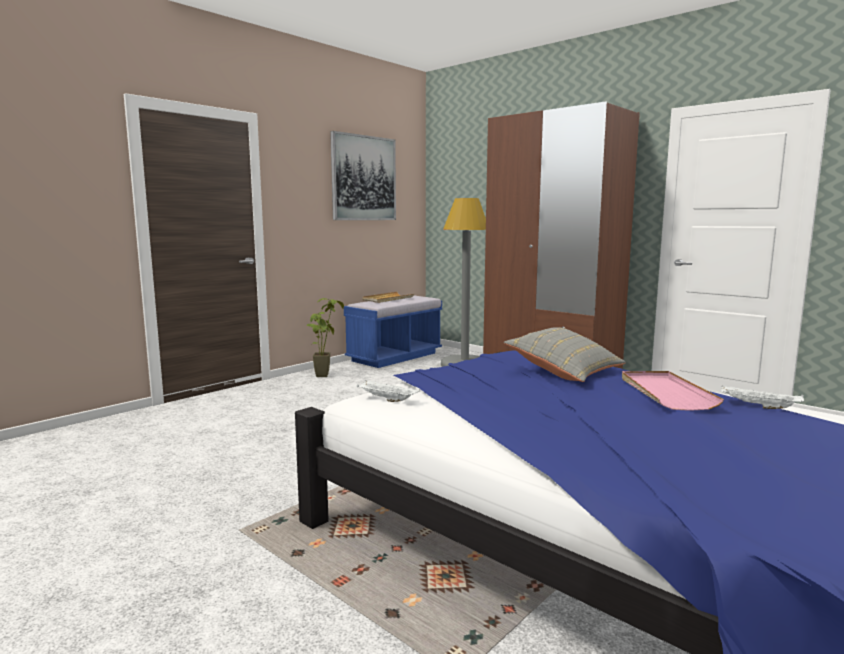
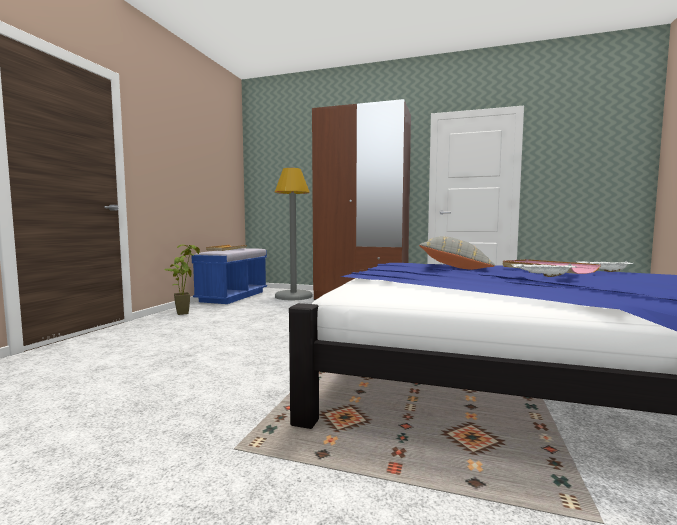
camera: 25 degrees left, 5 degrees down
(363, 178) = (203, 150): picture -> none
(386, 399) = (366, 289): white tray -> white tray (542, 276)

